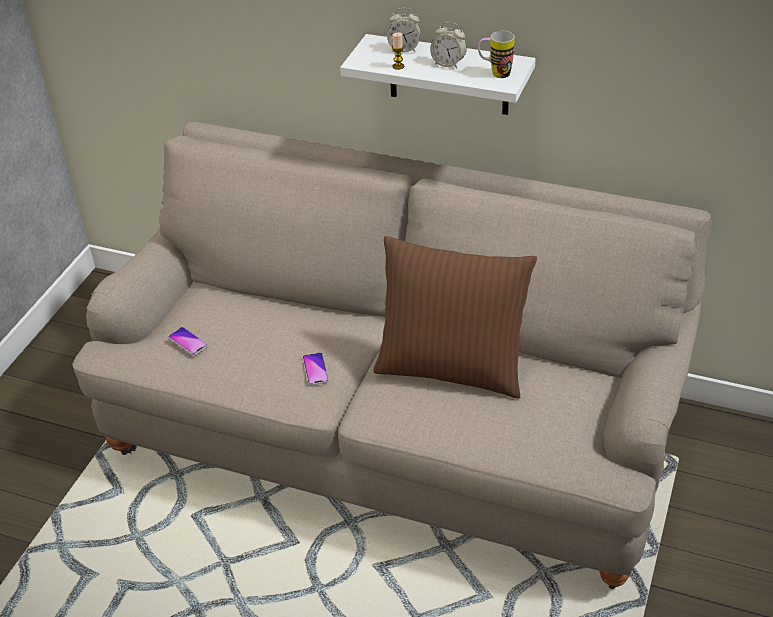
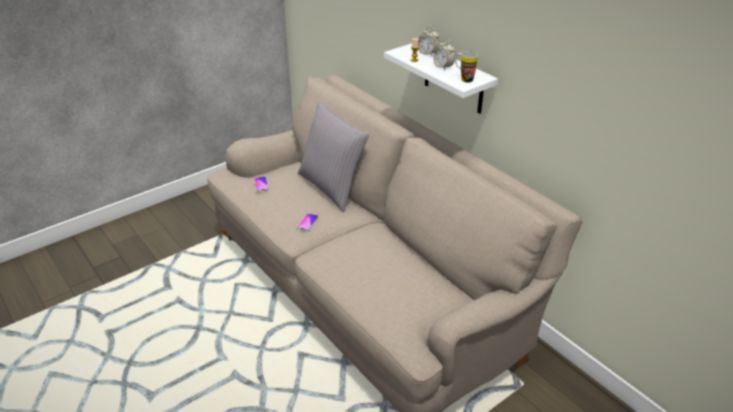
camera: 30 degrees right, 5 degrees down
(293, 301) = (332, 187): none -> grey pillow
(452, 368) = (378, 252): brown pillow -> none

